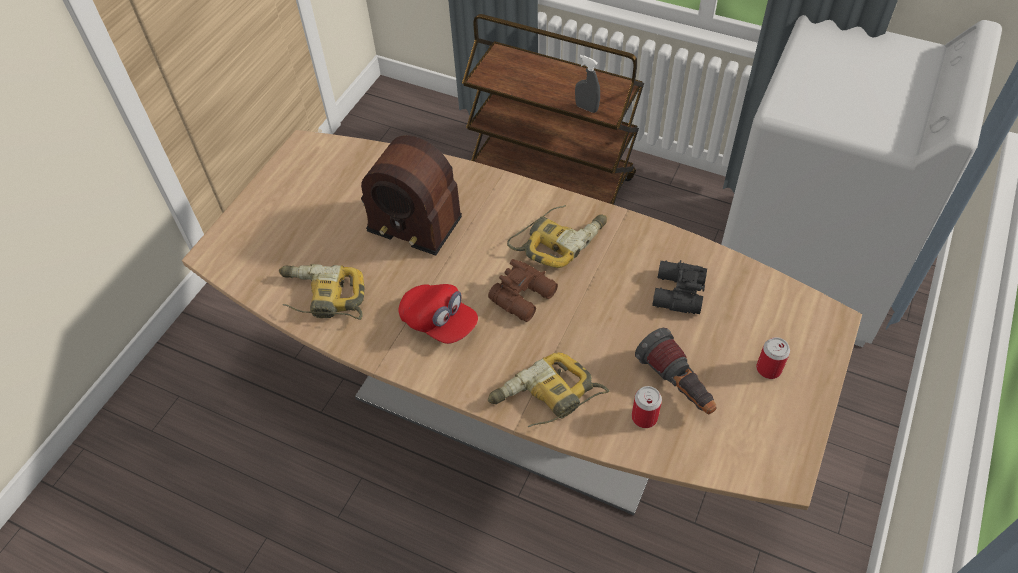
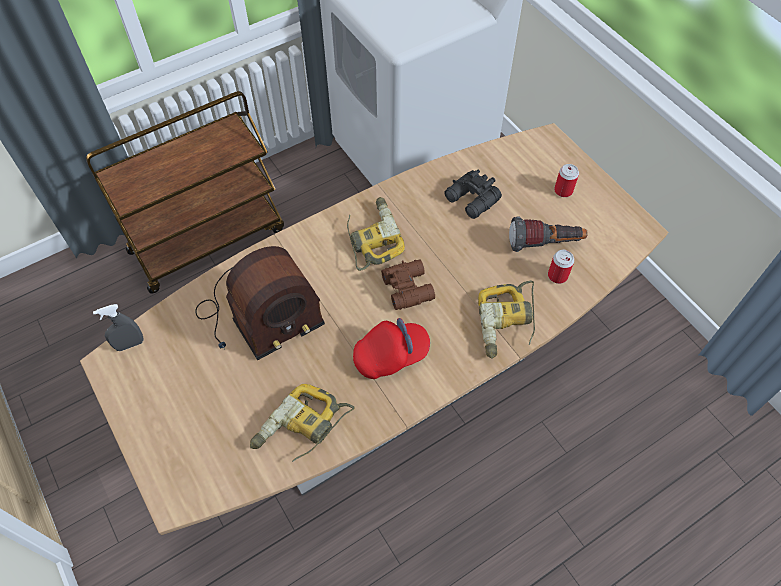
camera: 60 degrees left, 5 degrees up
(586, 108) = (230, 158): grey spray bottle -> grey spray bottle (130, 344)

